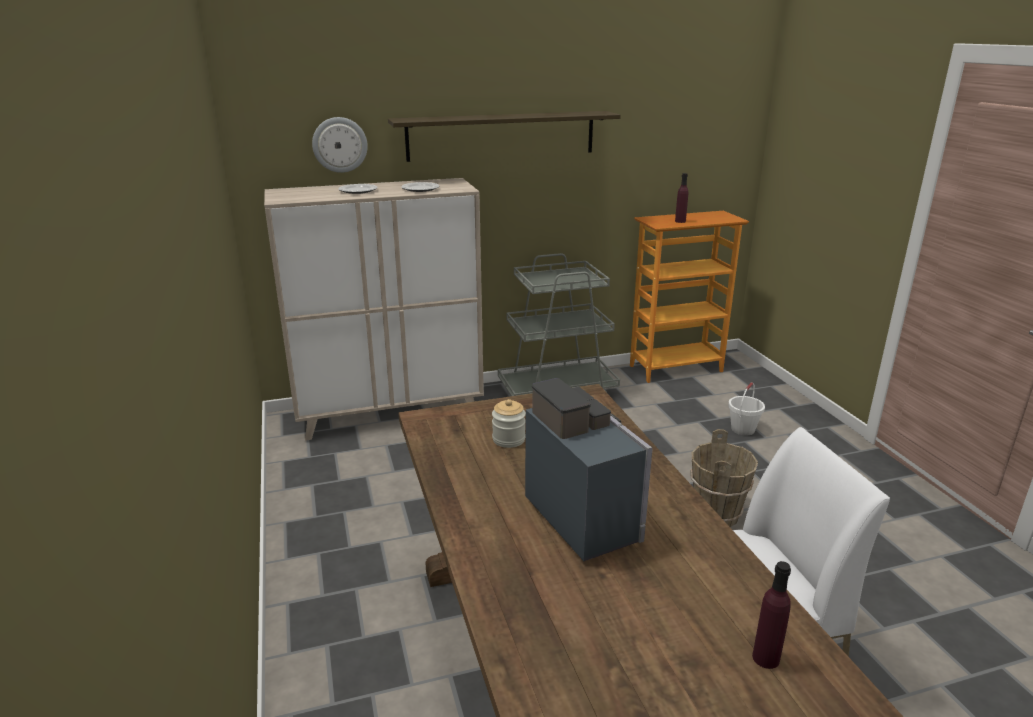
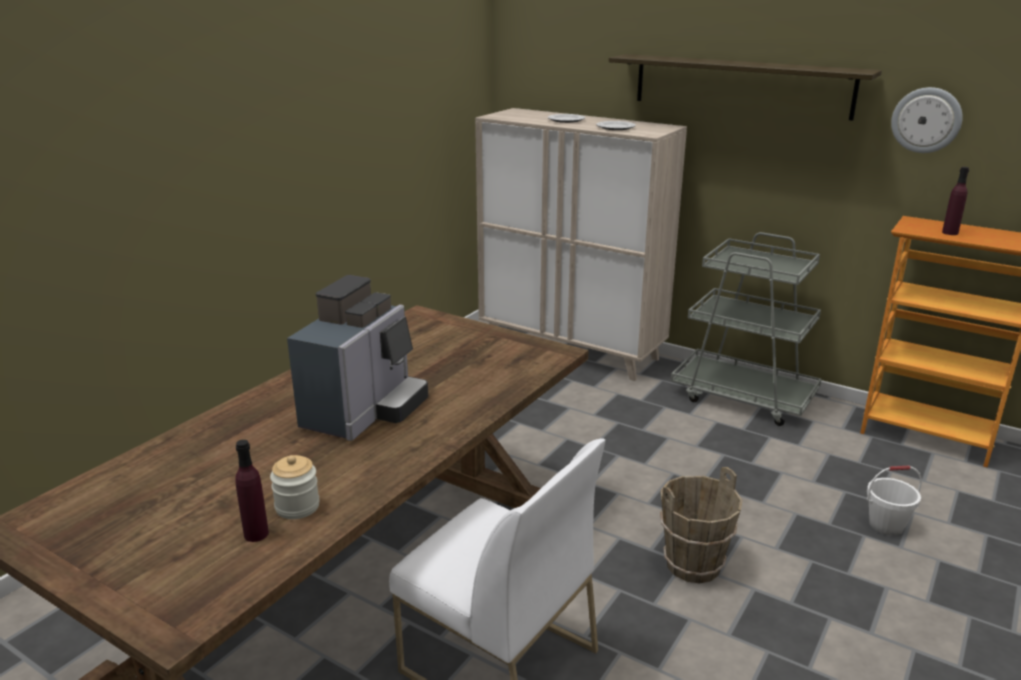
camera: 50 degrees right, 0 degrees up
(340, 144) = (580, 75): wall clock -> wall clock (926, 120)
(508, 439) = (434, 350): jar -> jar (297, 507)

